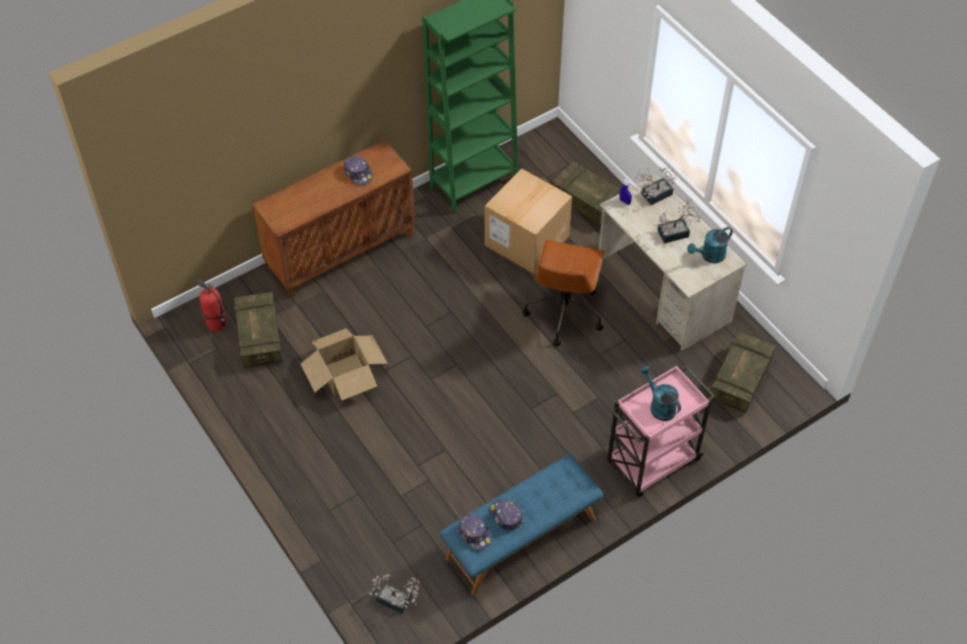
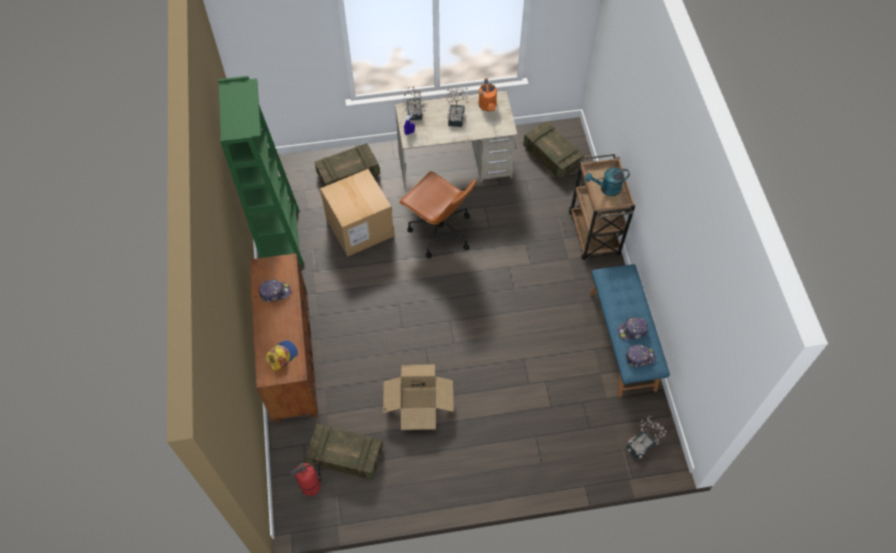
camera: 65 degrees left, 5 degrees up
(293, 207) = (282, 356): none -> cap
(651, 462) = (594, 235): pink cart -> brown cart
(709, 256) = (488, 107): turquoise watering can -> orange watering can

